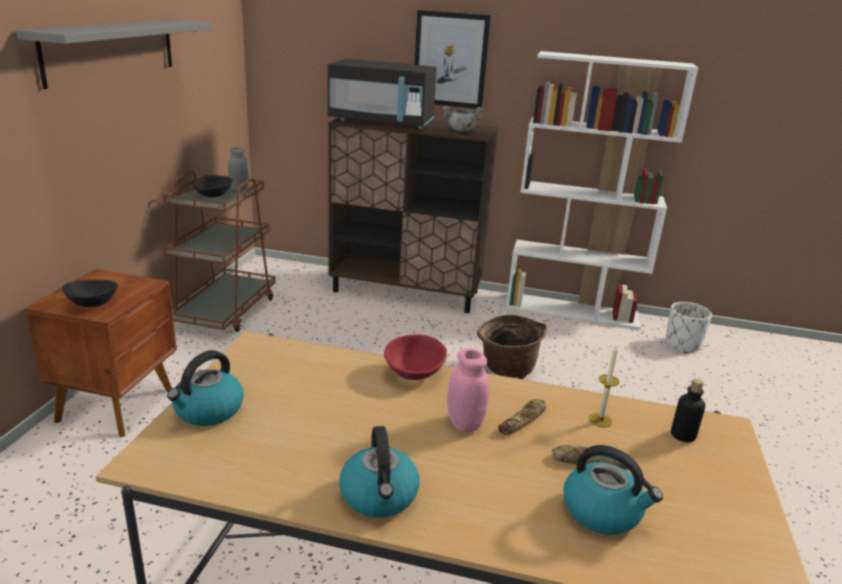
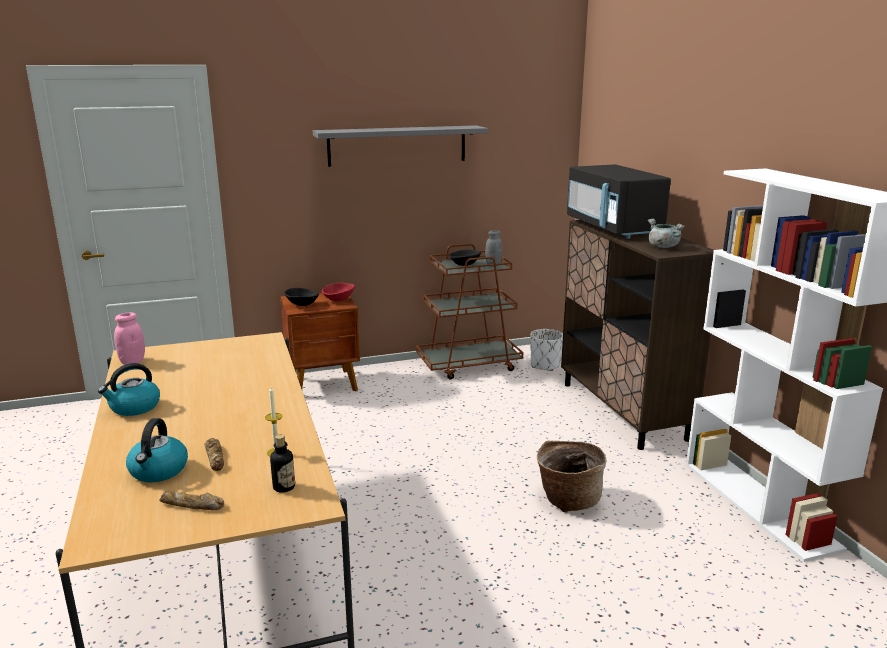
camera: 60 degrees right, 5 degrees down
(208, 411) = (184, 351): kettle -> none
(414, 373) = (279, 383): red bowl -> red bowl (339, 300)
(450, 60) = (696, 172): picture -> none
(464, 424) = (229, 411): pink jar -> pink jar (132, 362)
(523, 421) = (249, 427): bread -> bread (192, 505)
(682, 345) = (824, 605): white planter -> white planter (545, 365)

